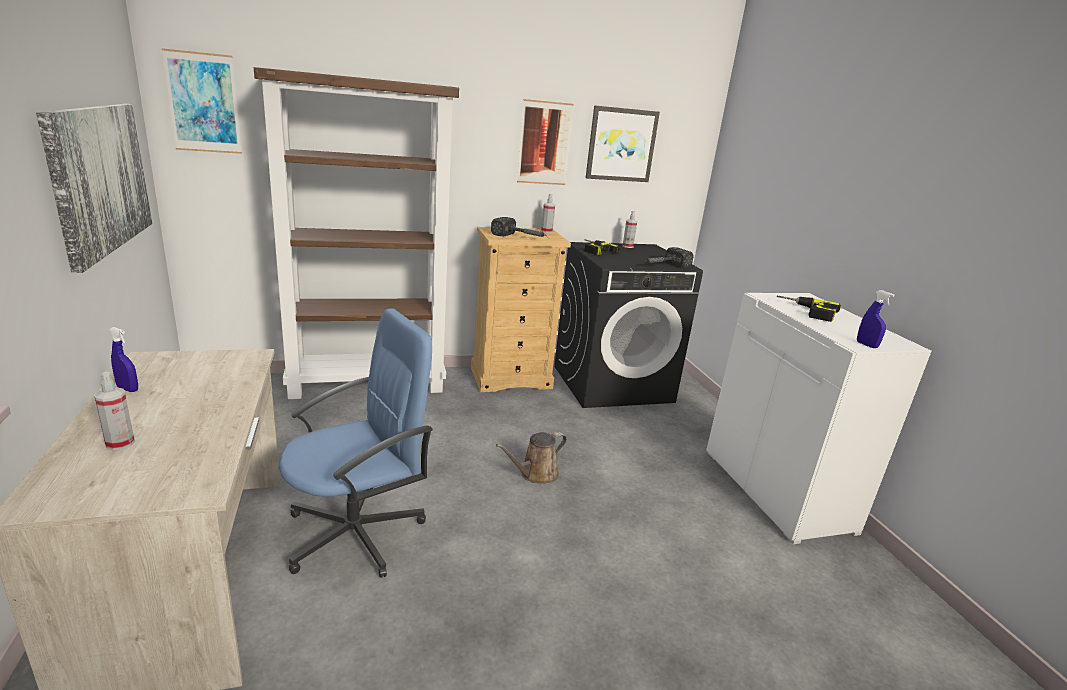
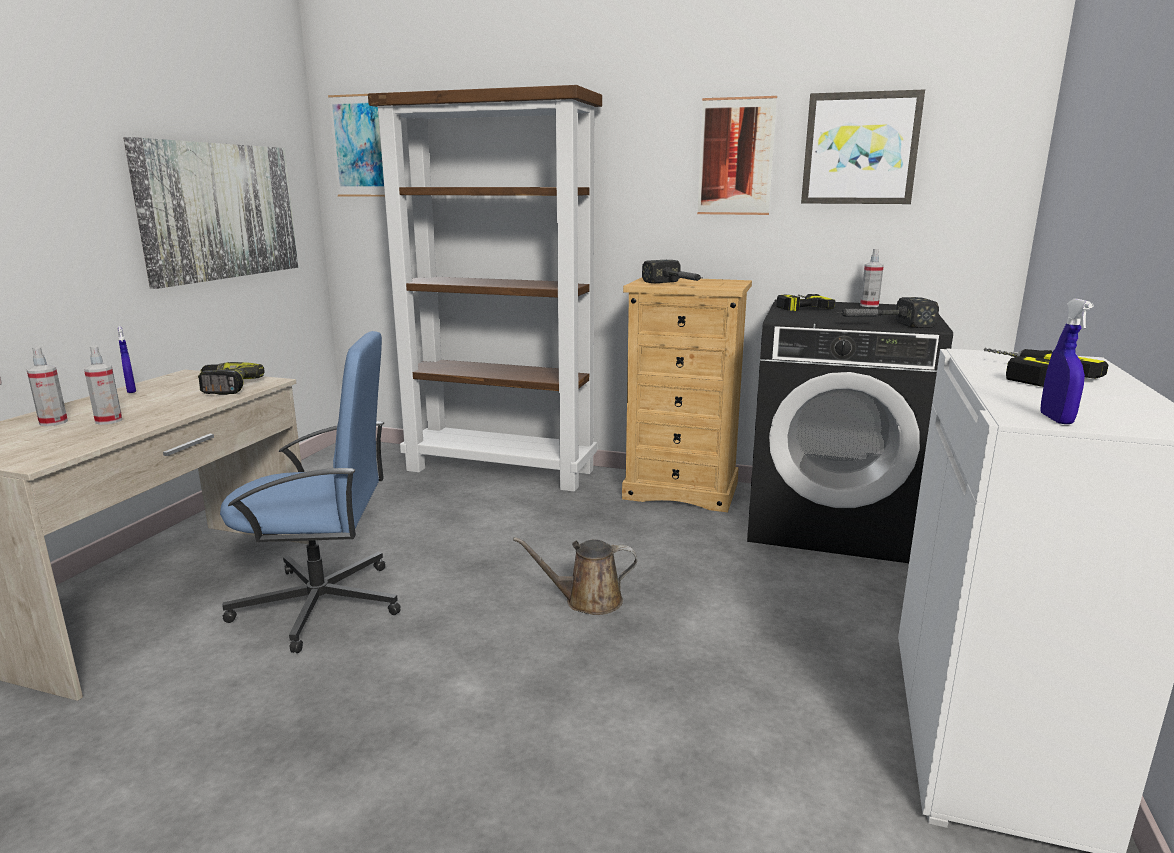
camera: 35 degrees right, 5 degrees down
(223, 368) = (225, 387): none -> power drill
(546, 231) = (734, 281): spray bottle -> spray bottle (108, 421)

